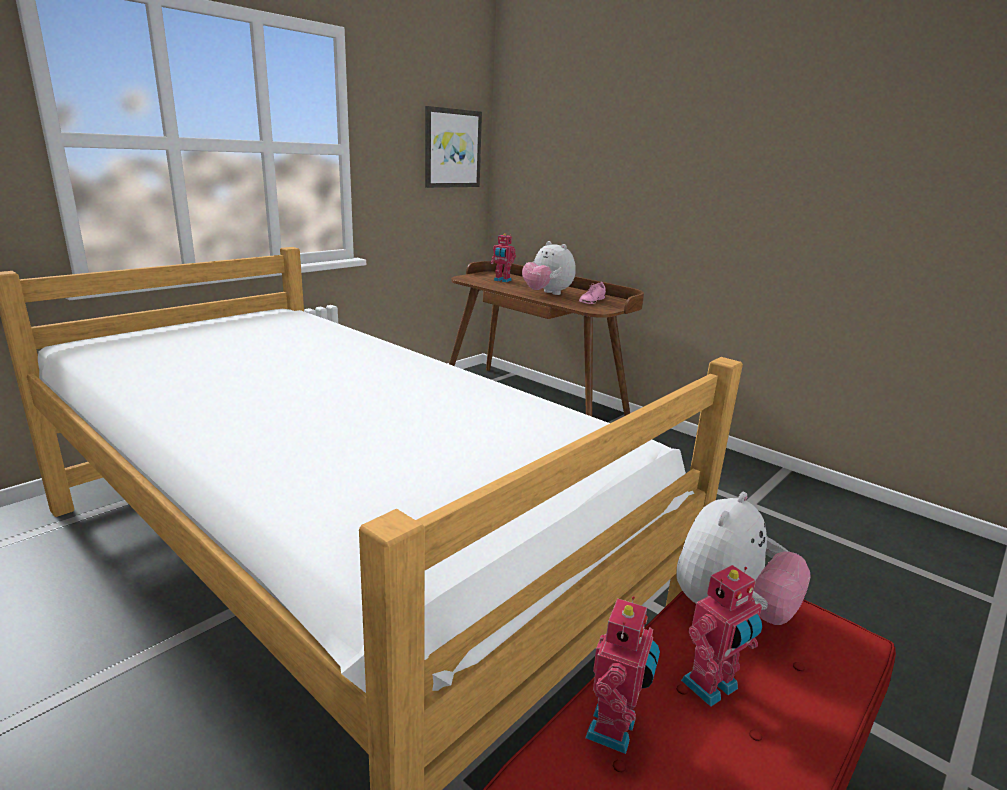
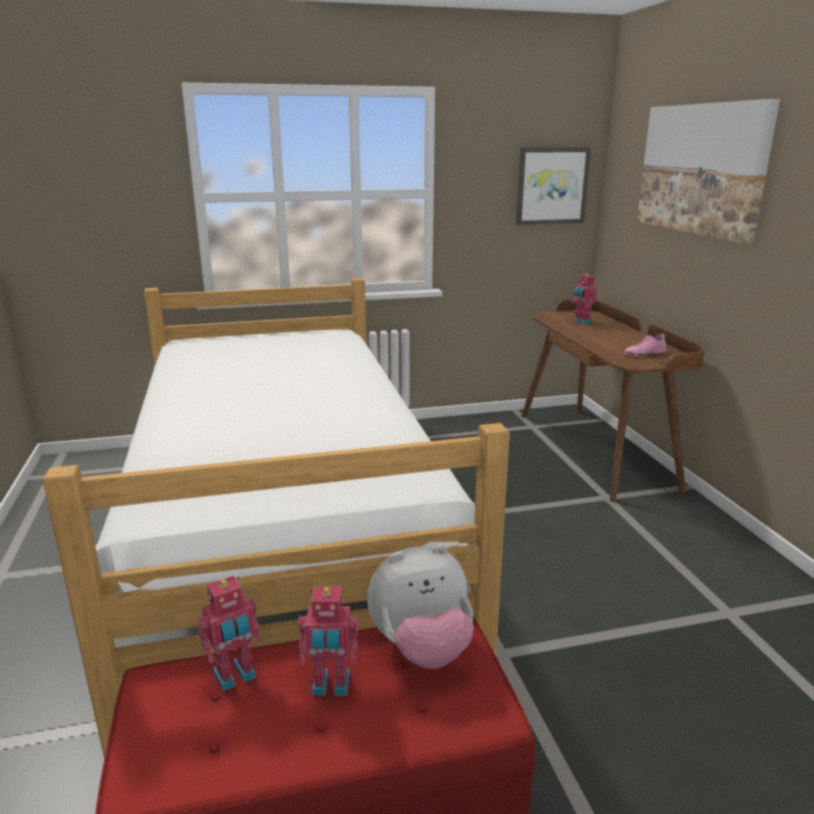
camera: 35 degrees right, 0 degrees up
(547, 294) = (606, 340): plush toy -> none
(616, 132) = (702, 169): none -> picture

